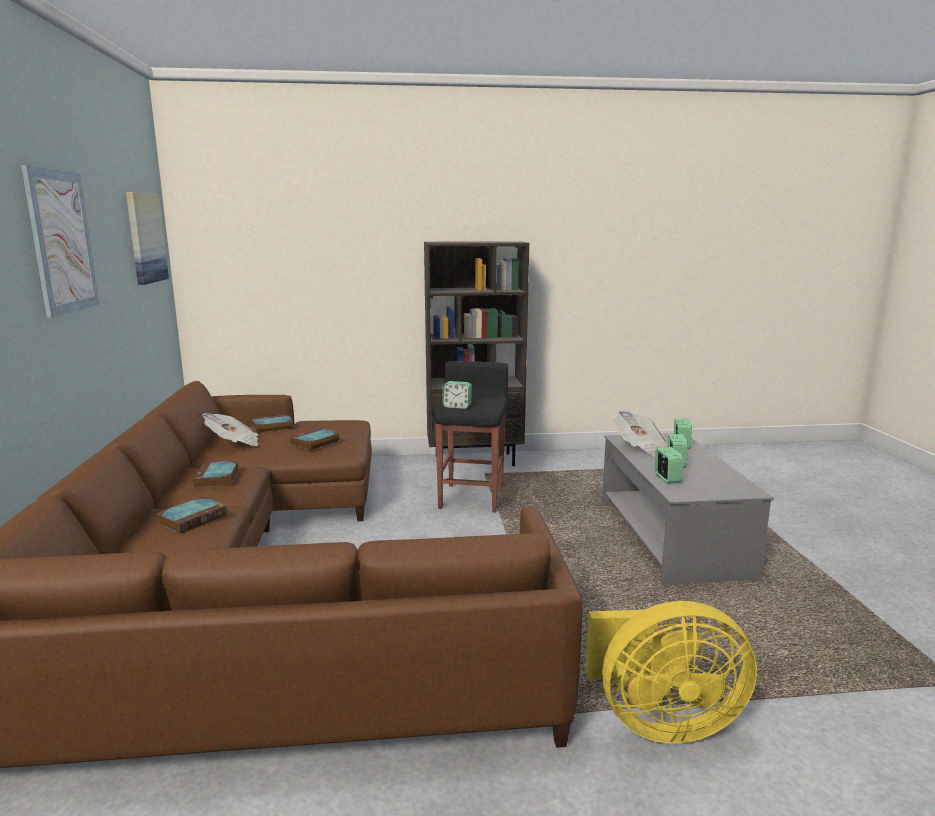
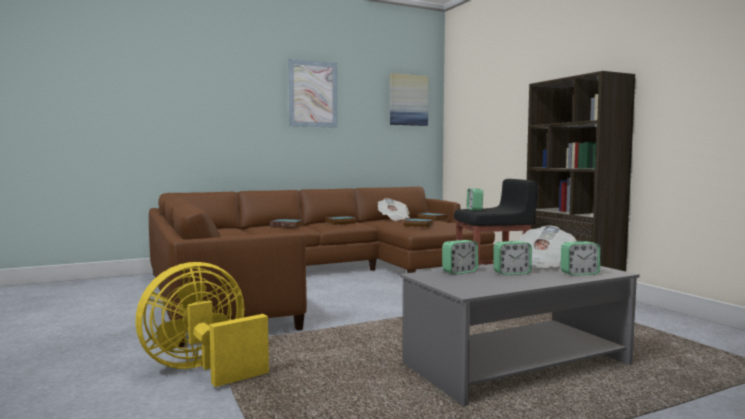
camera: 70 degrees right, 10 degrees down
(660, 722) = (203, 369): yellow fan -> yellow fan turned 75 degrees clockwise

